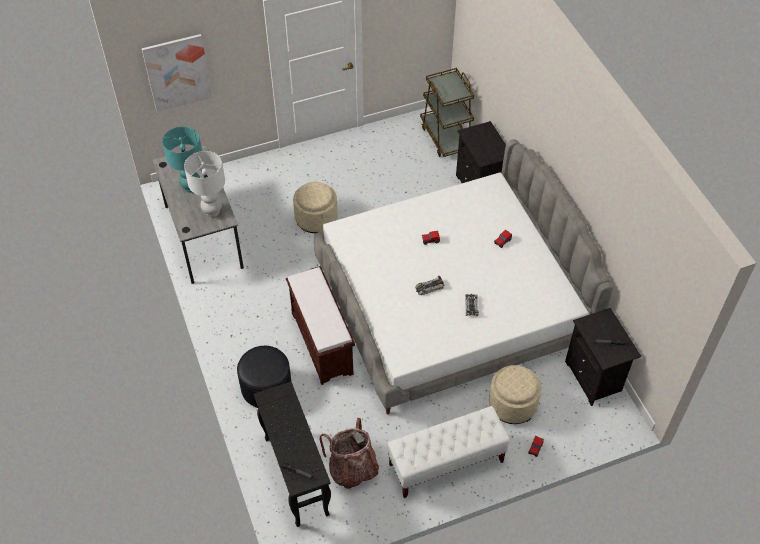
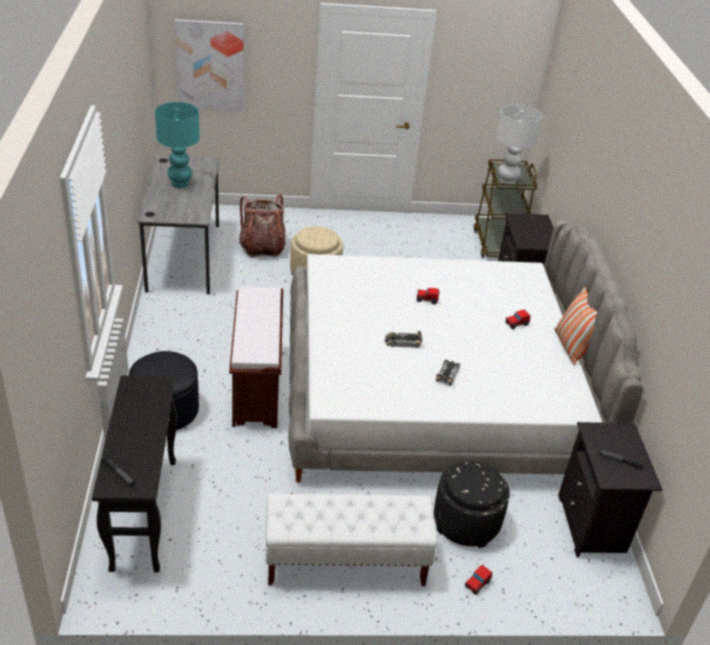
camera: 15 degrees right, 15 degrees down
(212, 211) = (188, 207): white table lamp -> white table lamp (507, 182)
(352, 469) = (219, 529): backpack -> backpack (262, 247)
(512, 405) = (466, 522): beige ottoman -> black ottoman
(547, 250) = (570, 347): none -> pillow

